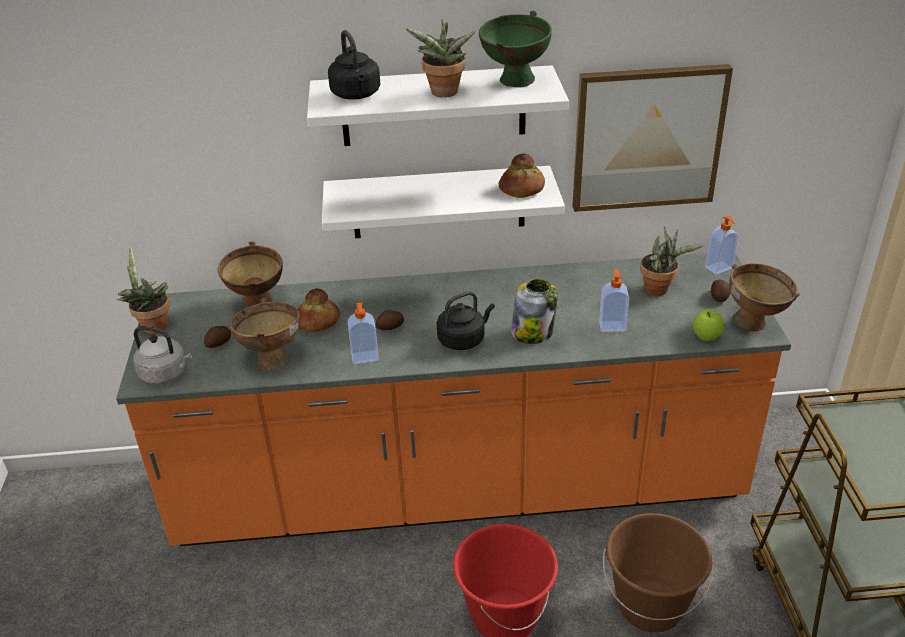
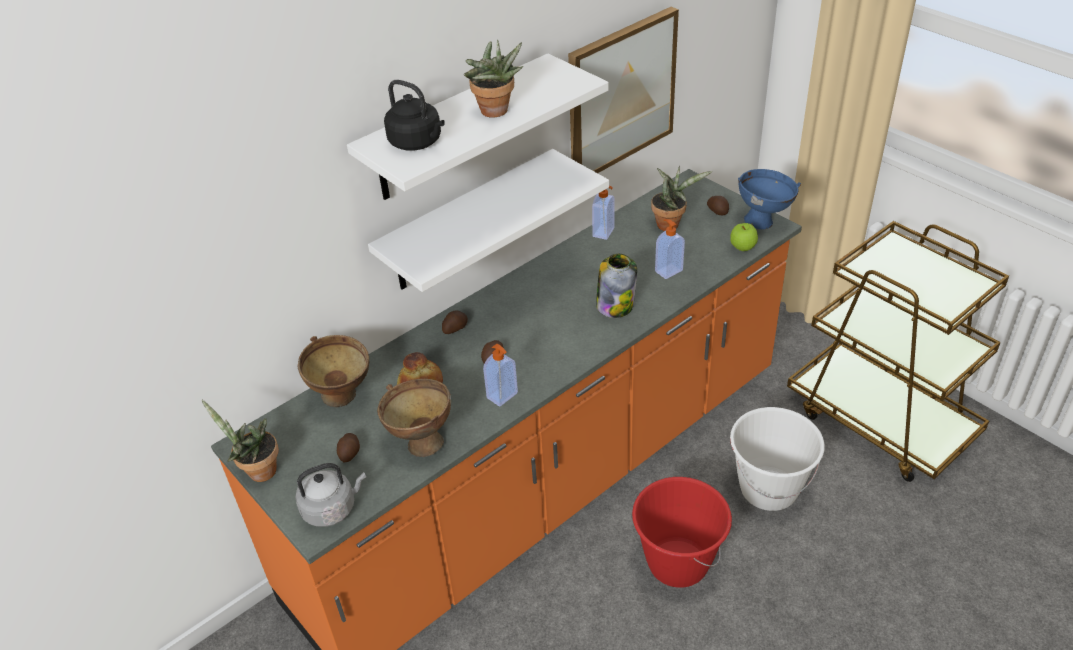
camera: 35 degrees left, 5 degrees up
(388, 292) = (454, 328): none -> potato
(463, 339) = (567, 338): black kettle -> none
(514, 83) = (542, 81): green bowl -> none
(522, 189) = (557, 179): bread -> none
(650, 606) = (768, 489): brown bucket -> white bucket
(719, 268) = (694, 187): soap dispenser -> soap dispenser (604, 232)
(756, 324) = (765, 221): brown bowl -> blue bowl

